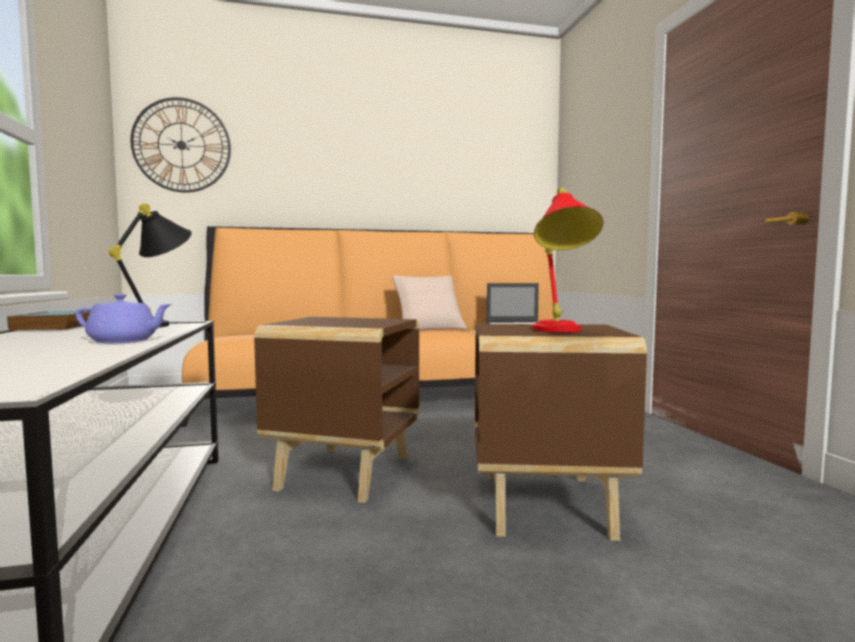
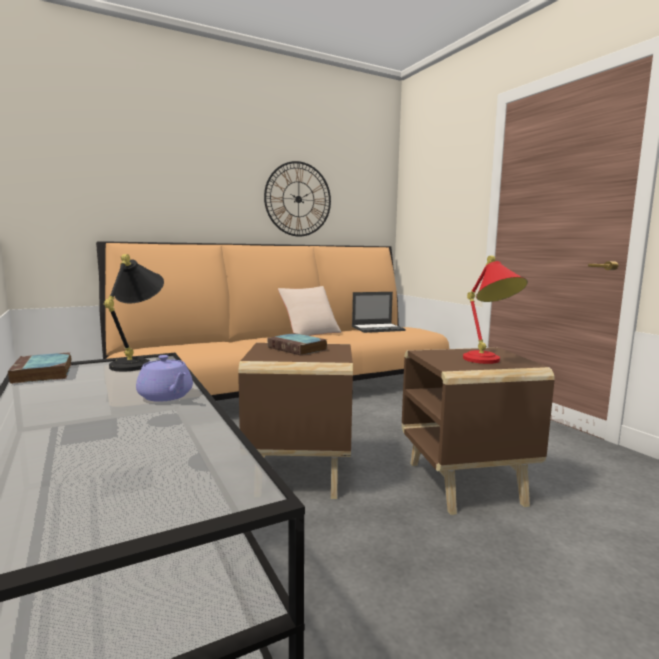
camera: 15 degrees left, 5 degrees up
(124, 341) = (166, 396): purple teapot -> purple teapot turned 60 degrees clockwise
(181, 145) = (66, 160): wall clock -> wall clock (298, 199)
(346, 320) = (298, 348): none -> book

